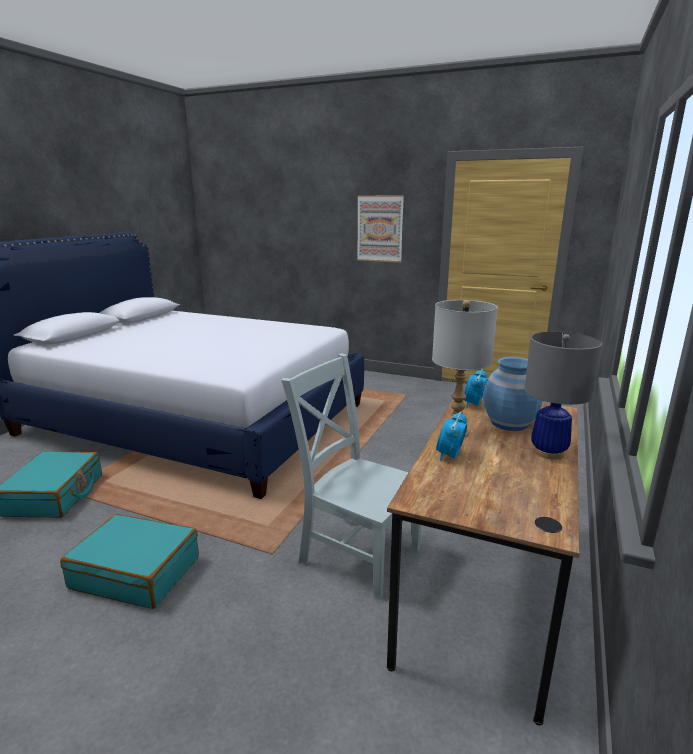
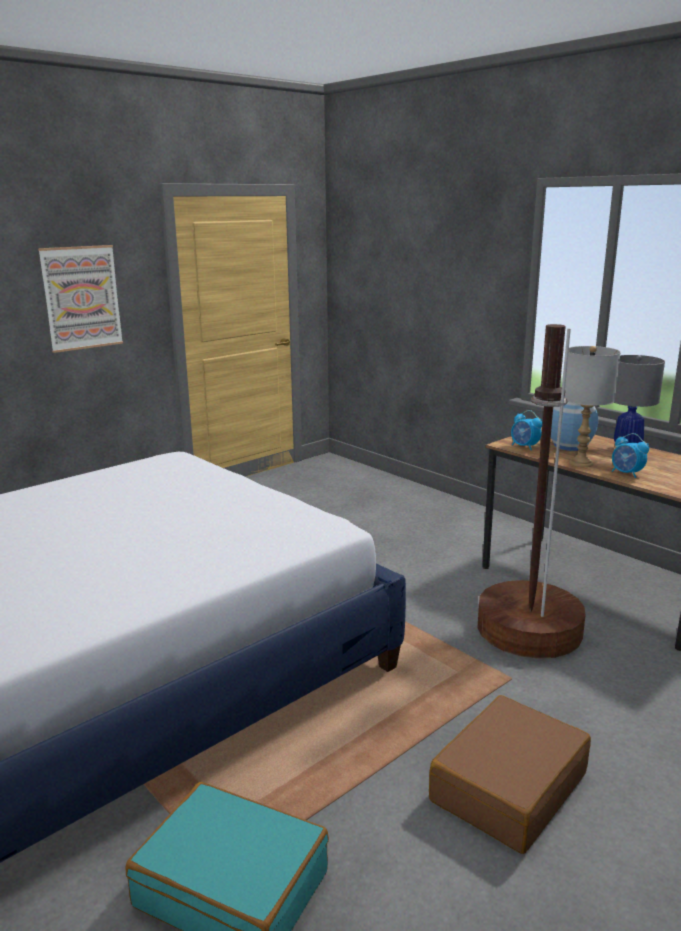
camera: 65 degrees left, 0 degrees up
(136, 572) = (508, 786): turquoise suitcase -> brown suitcase
(356, 552) = (528, 630): grey chair -> brown floor lamp

